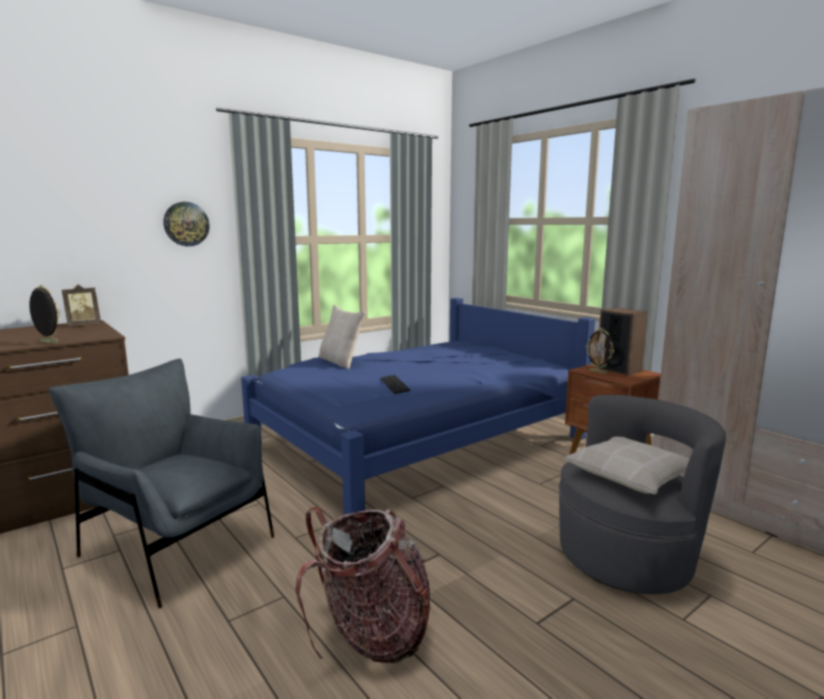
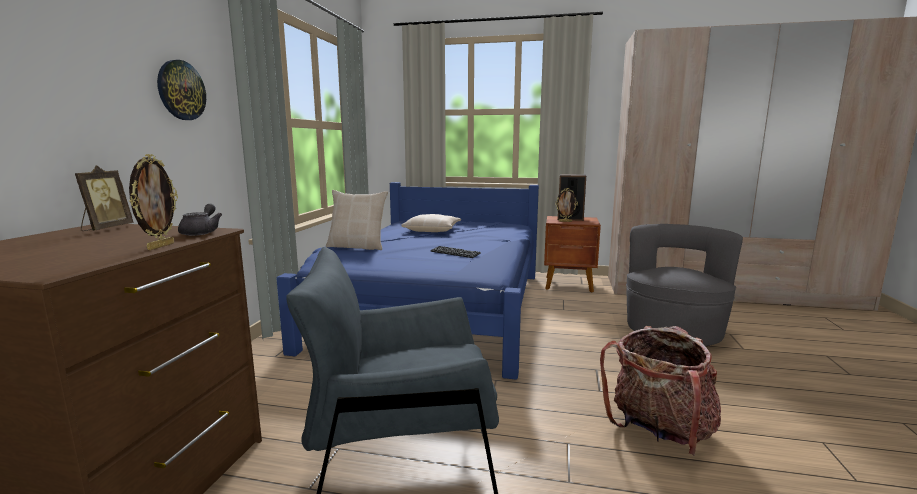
camera: 40 degrees left, 0 degrees up
(48, 343) = (160, 246): picture frame -> picture frame turned 120 degrees clockwise
(98, 336) = (202, 232): none -> grey teapot
(631, 475) = (683, 272): beige pillow -> beige pillow (432, 230)

